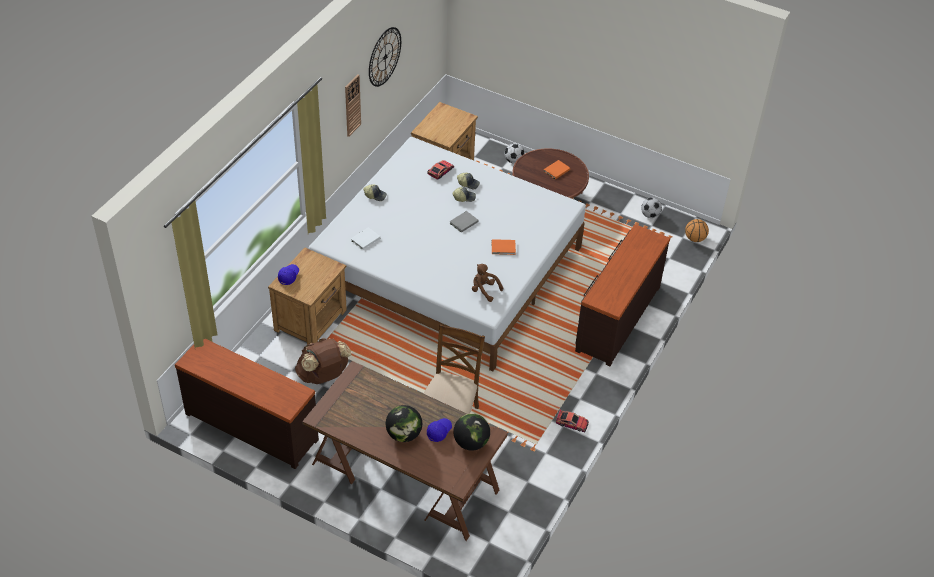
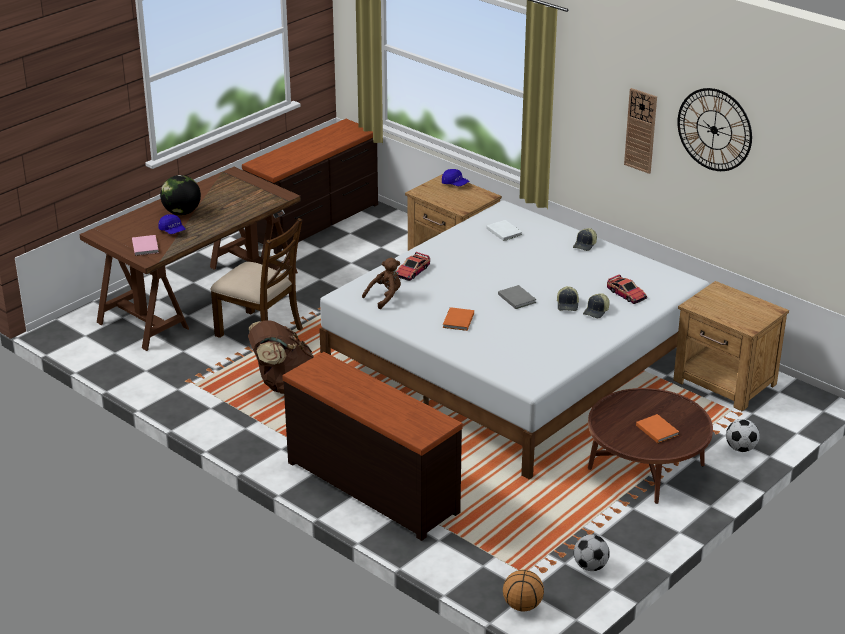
camera: 105 degrees right, 15 degrees down
(323, 376) = (364, 264): brown backpack -> brown backpack (283, 385)
(471, 443) = (145, 246): globe -> pink book
(572, 423) = (210, 415): toy car -> toy car (412, 271)

